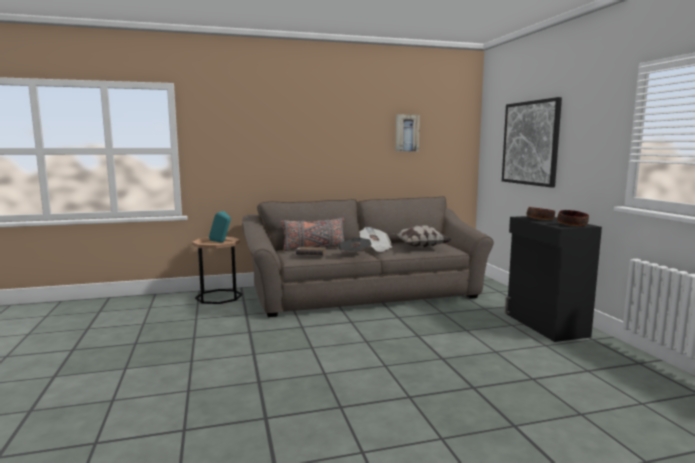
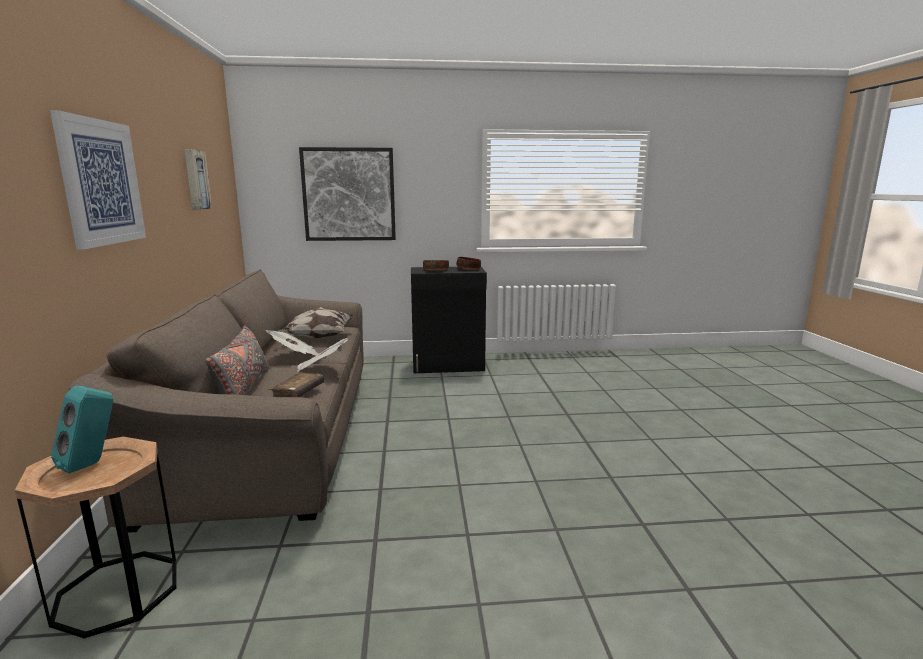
camera: 80 degrees left, 5 degrees up
(301, 135) = (101, 182): none -> picture

